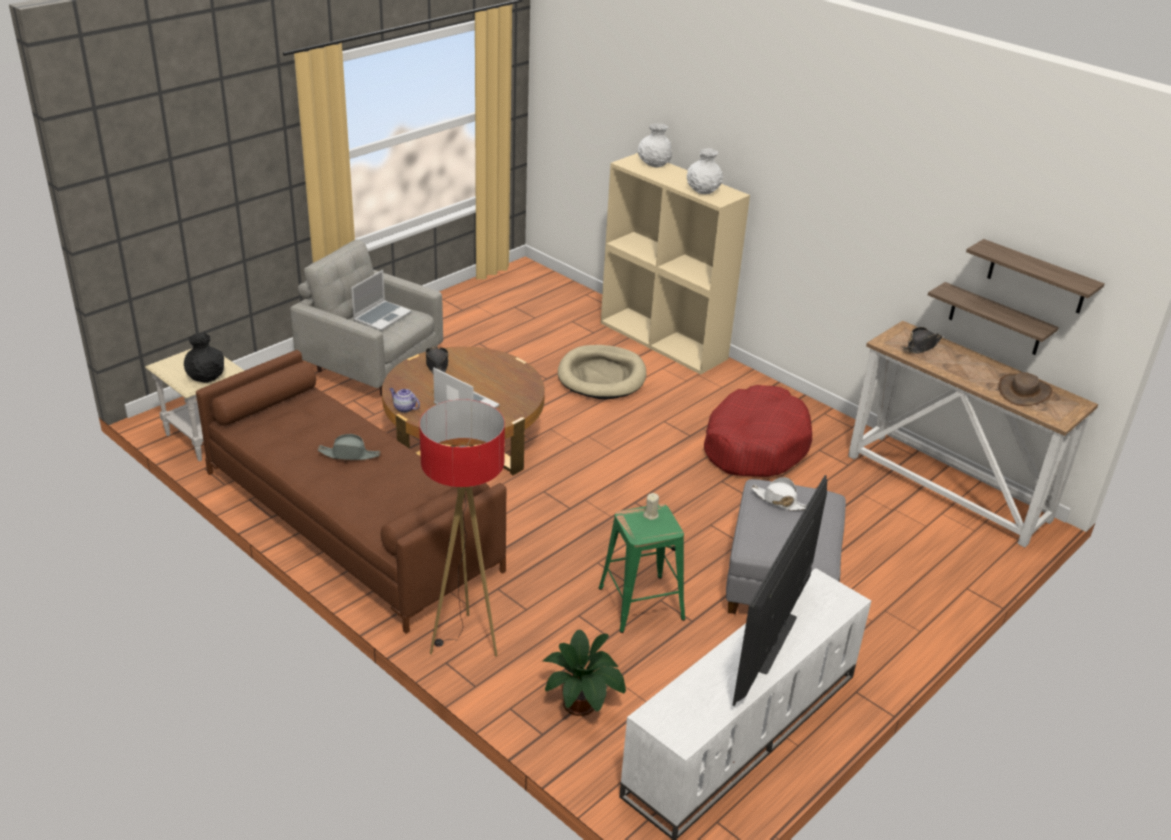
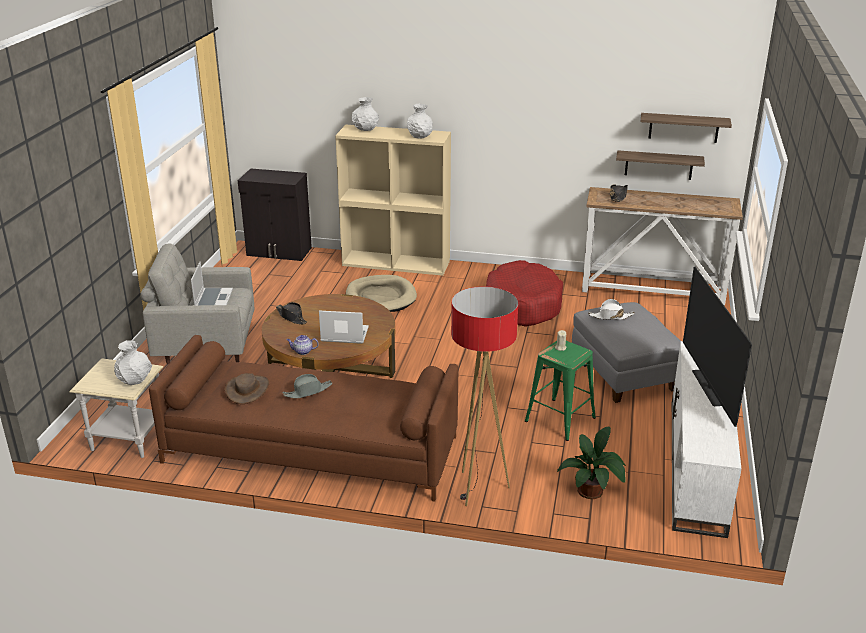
camera: 30 degrees left, 5 degrees down
(207, 377) = (135, 379): black vase -> white vase
(552, 284) = (279, 252): none -> black cabinet
(1024, 391) = (698, 203): brown hat -> brown hat (247, 389)

